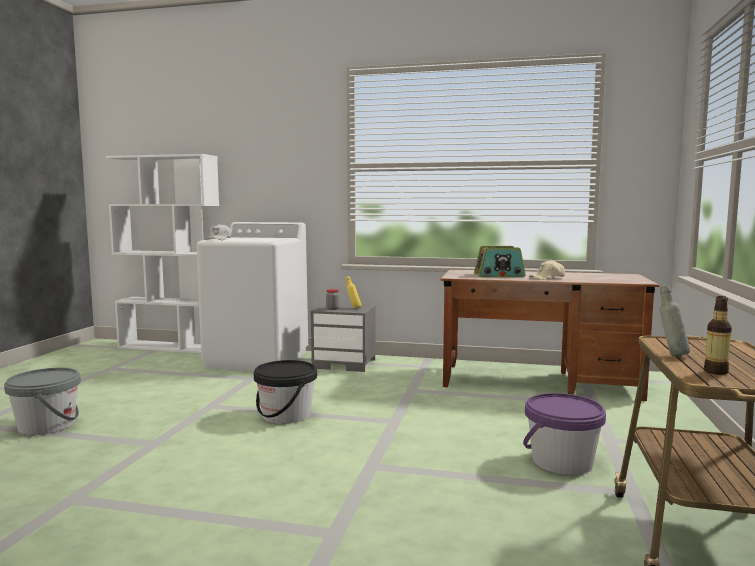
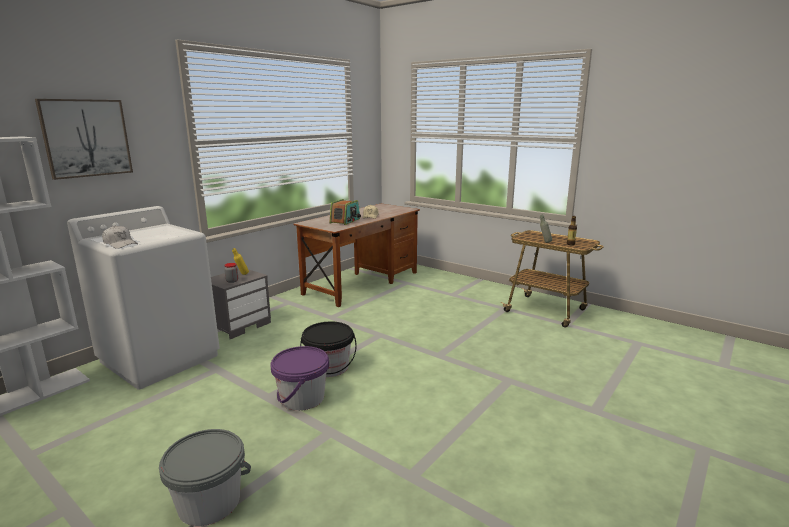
camera: 65 degrees left, 10 degrees up
(260, 159) = (86, 138): none -> picture
(561, 462) = (468, 311): purple bucket -> purple bucket (302, 398)

